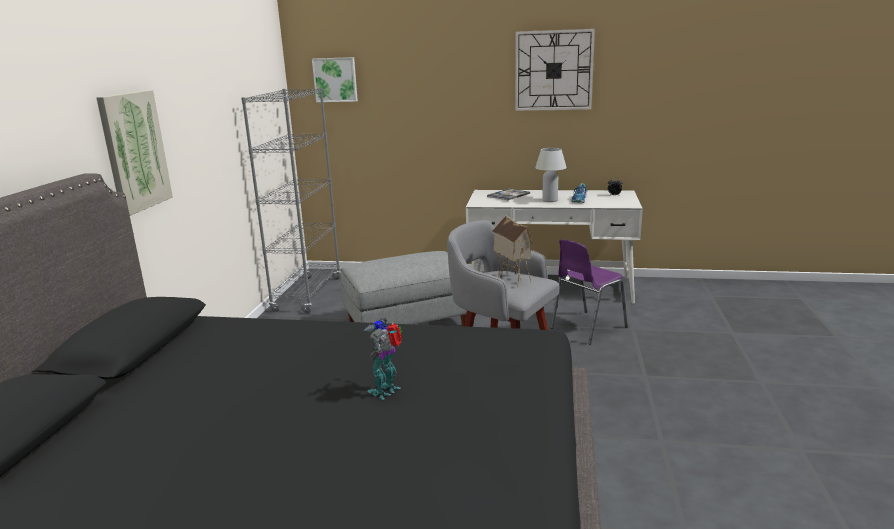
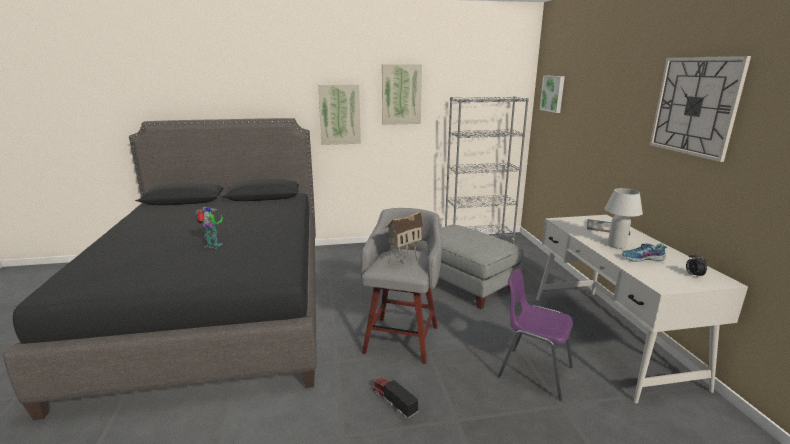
camera: 70 degrees right, 0 degrees up
(193, 101) = (401, 94): none -> picture
(615, 404) = (394, 402): none -> toy truck

